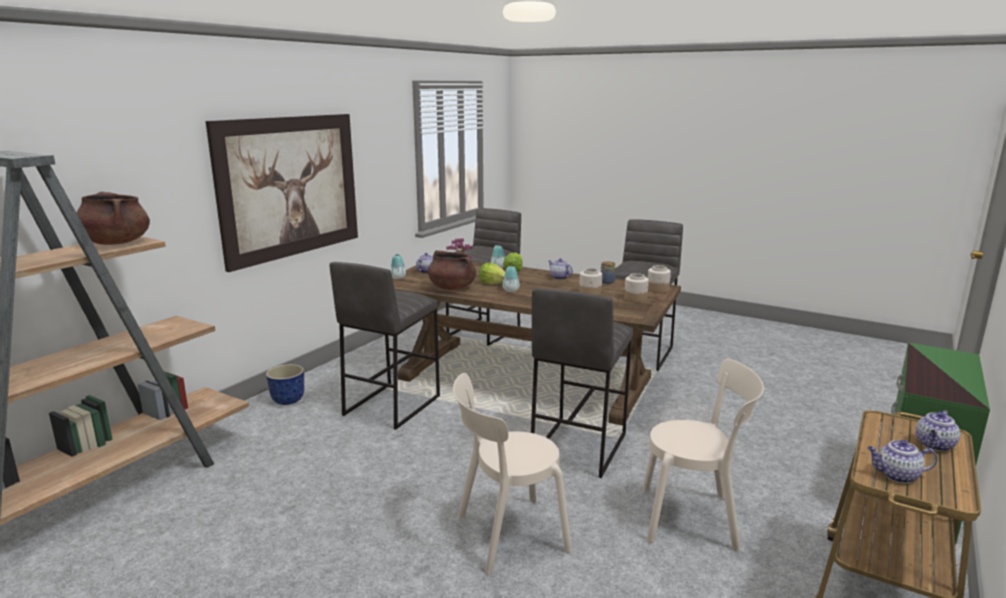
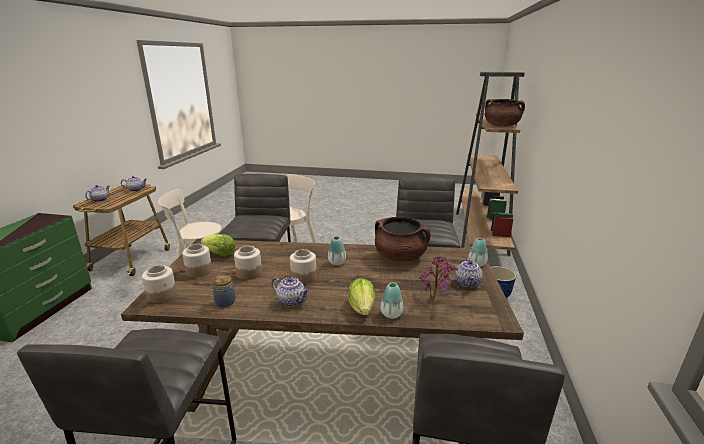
camera: 160 degrees right, 5 degrees up
(290, 187) = (581, 148): picture -> none
(493, 283) = (365, 272): lettuce -> lettuce (220, 254)
(545, 286) = (303, 277): none -> jar

